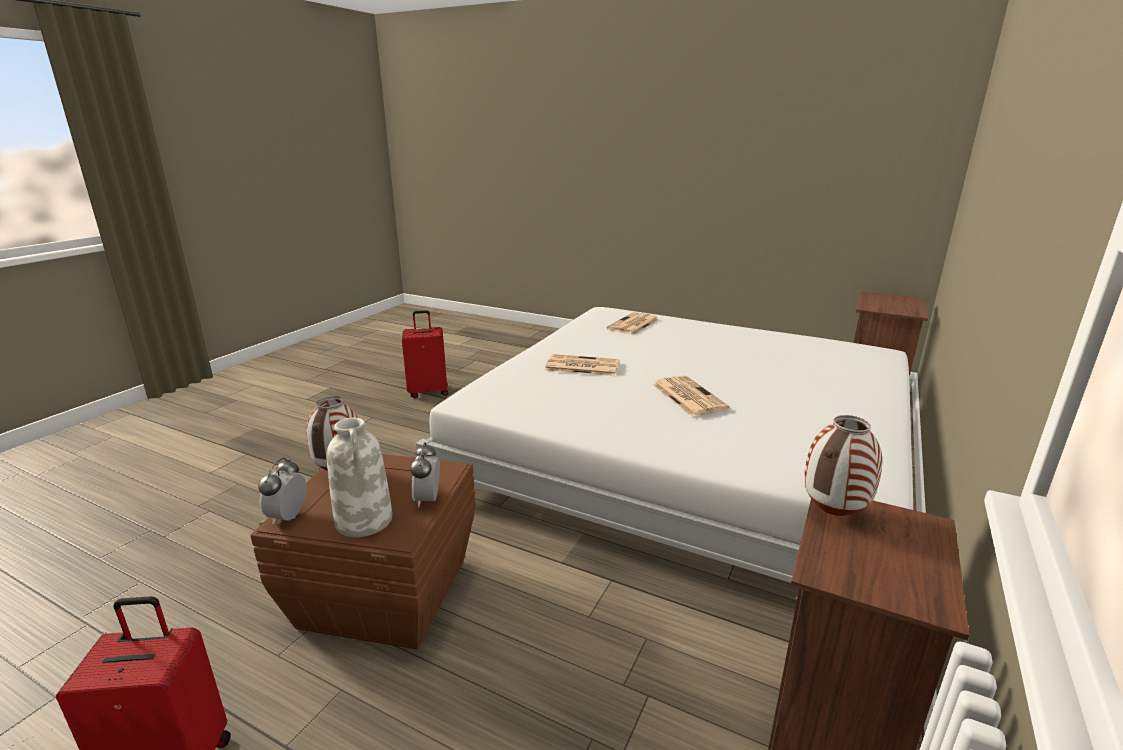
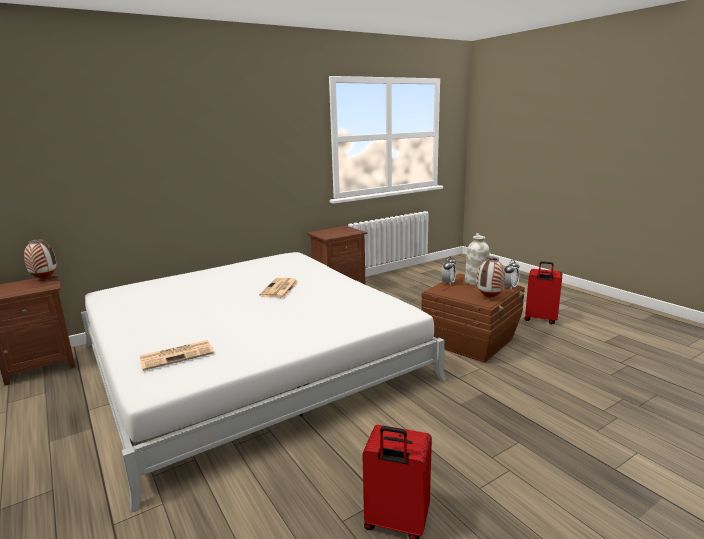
camera: 150 degrees left, 5 degrees down
(581, 366) = (303, 319): newspaper -> none
(832, 513) = (333, 236): vase -> vase (44, 279)

